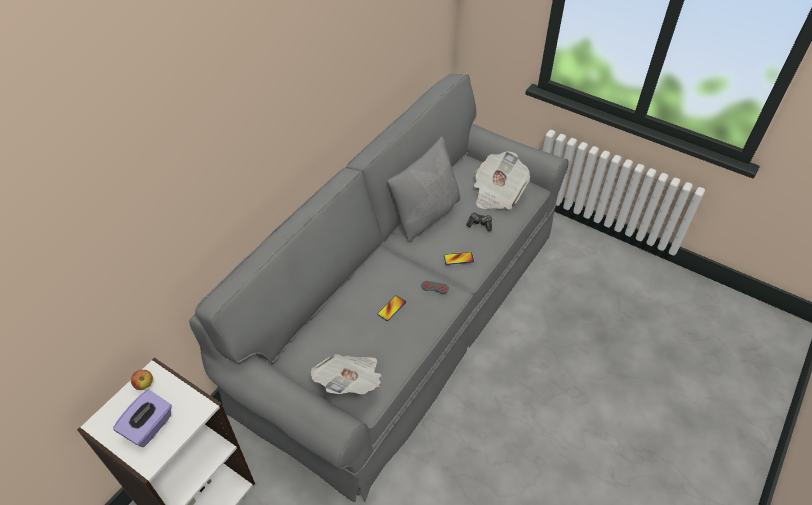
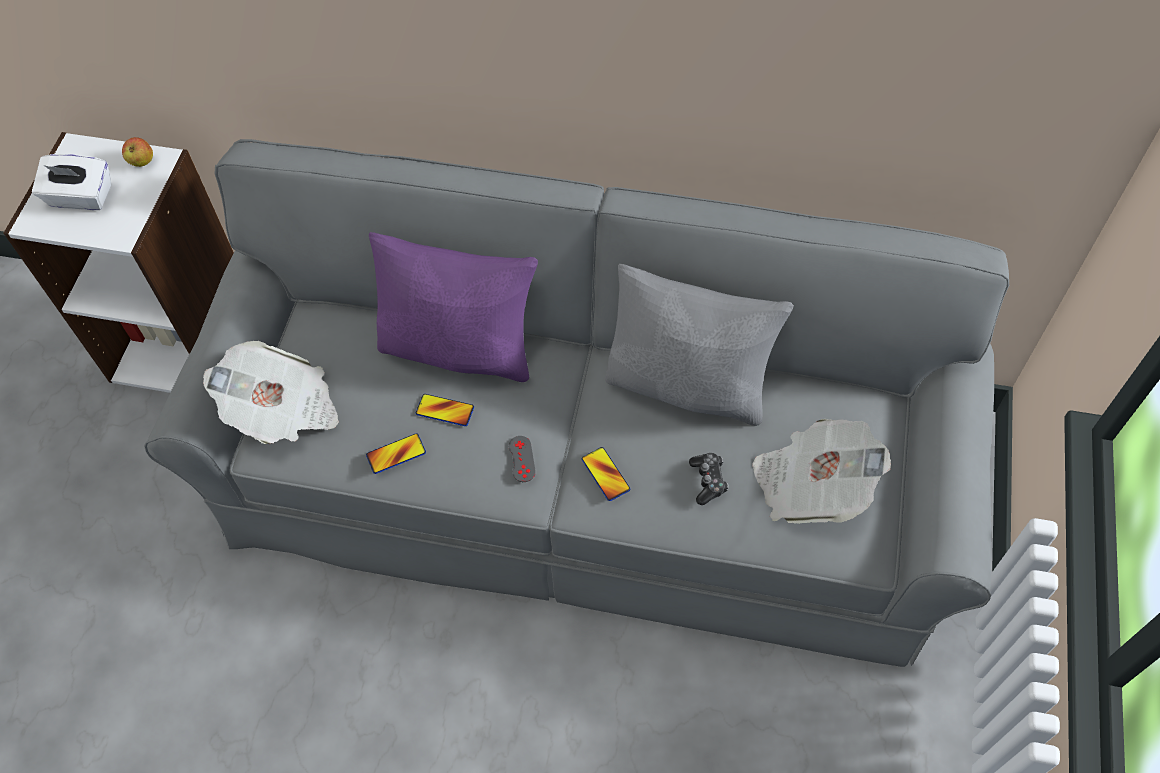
camera: 70 degrees right, 10 degrees up
(149, 427) = (81, 197): purple tissue box -> white tissue box
(356, 292) = (460, 348): none -> purple pillow
(406, 337) = (396, 454): none -> phone

